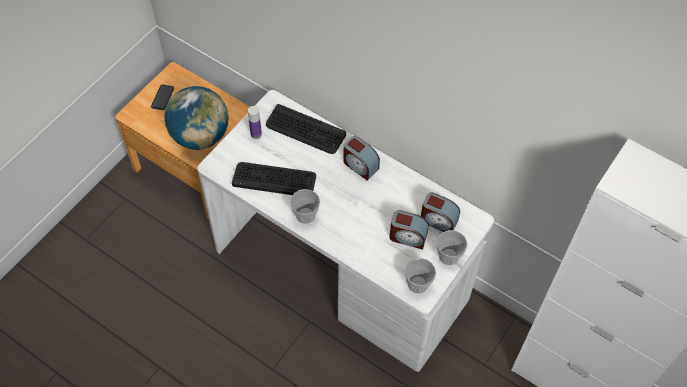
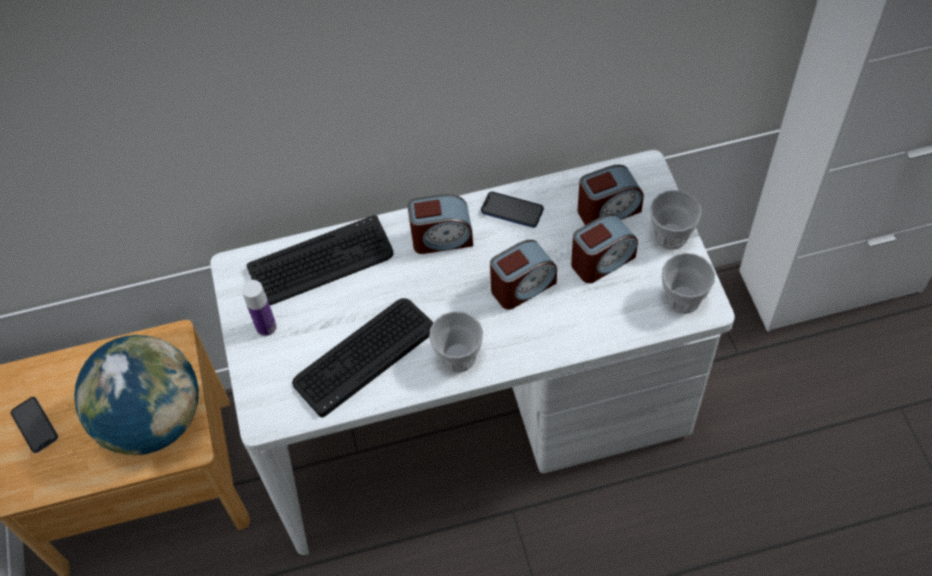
camera: 45 degrees left, 0 degrees up
(364, 214) = (522, 286): none -> alarm clock
(400, 182) = (512, 210): none -> phone

